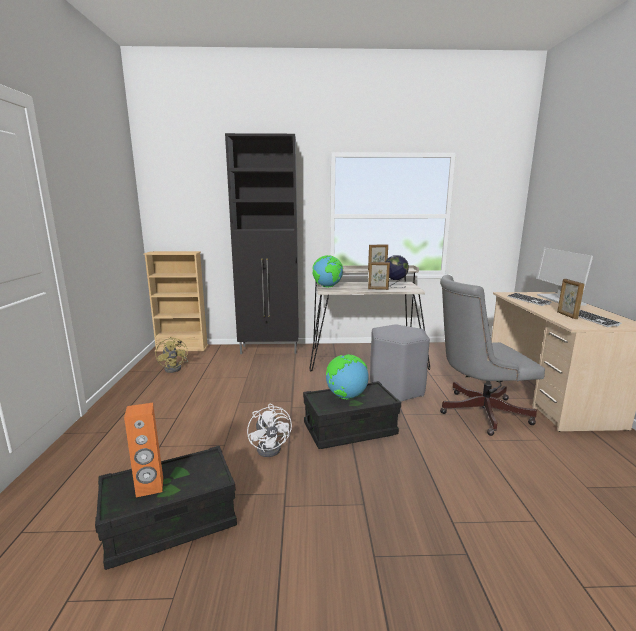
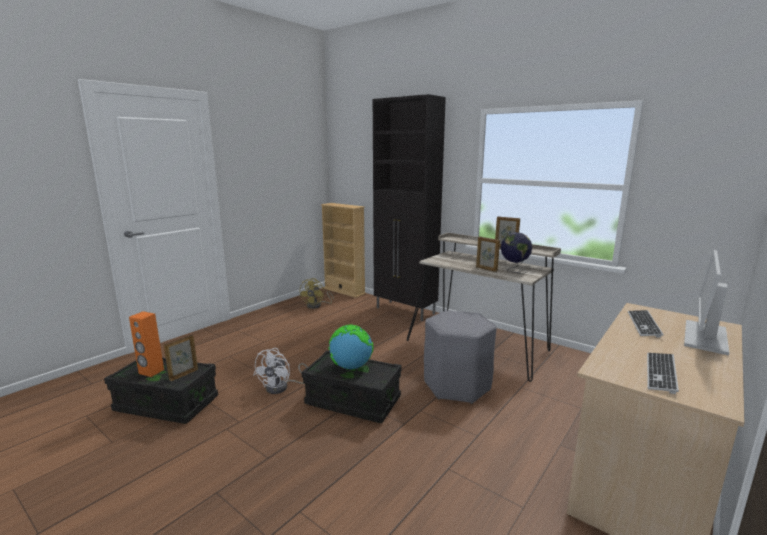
camera: 40 degrees right, 0 degrees up
(328, 287) = (442, 257): globe -> none
(477, 412) = (502, 444): grey office chair -> none
(566, 315) = (635, 357): picture frame -> picture frame (183, 374)

